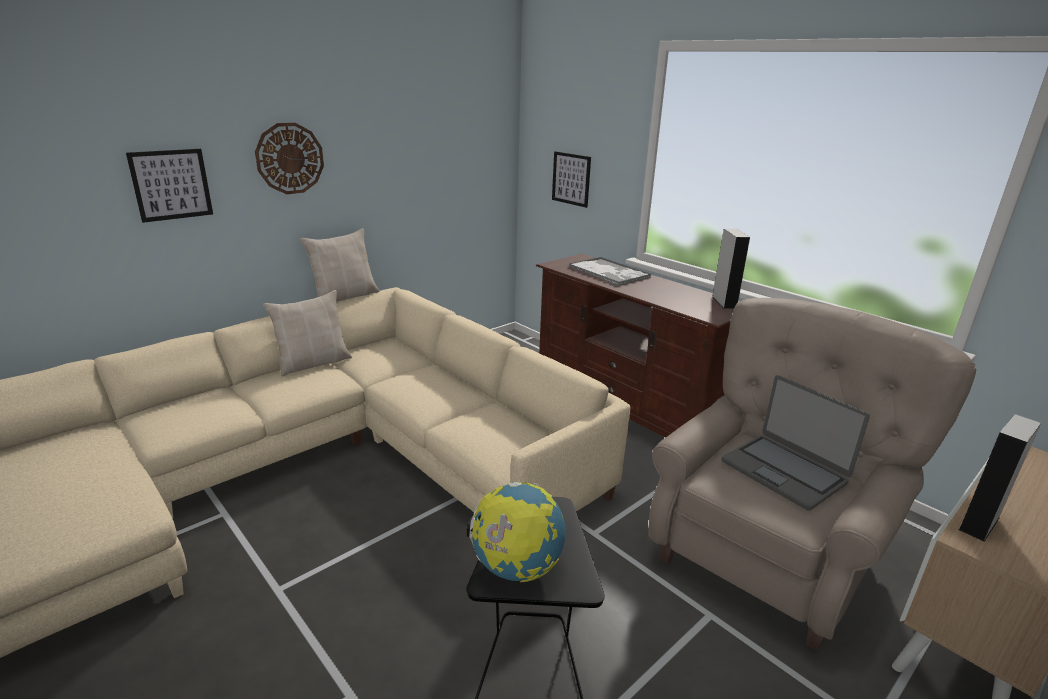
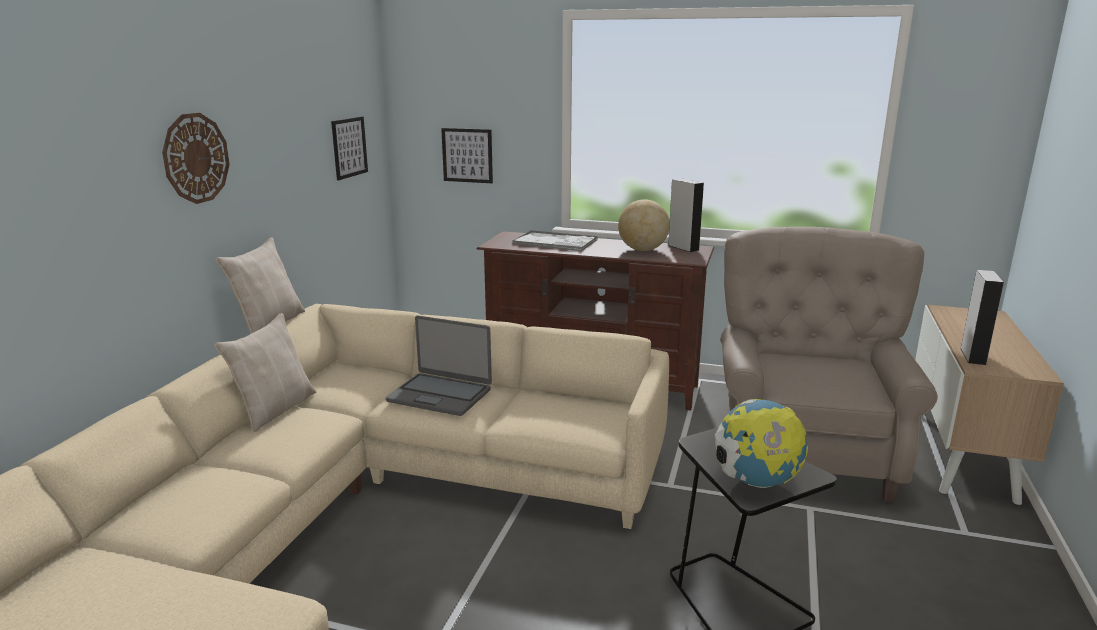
camera: 30 degrees left, 5 degrees down
(171, 185) = (77, 204): picture -> picture (349, 147)
(678, 296) = (642, 250): none -> globe
(784, 471) = (820, 368): laptop -> laptop (440, 395)

